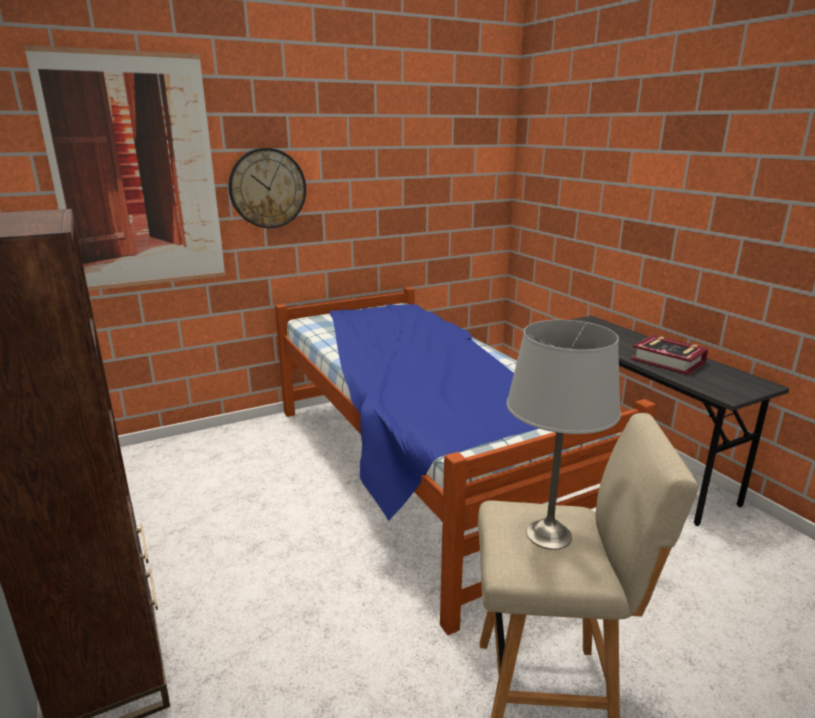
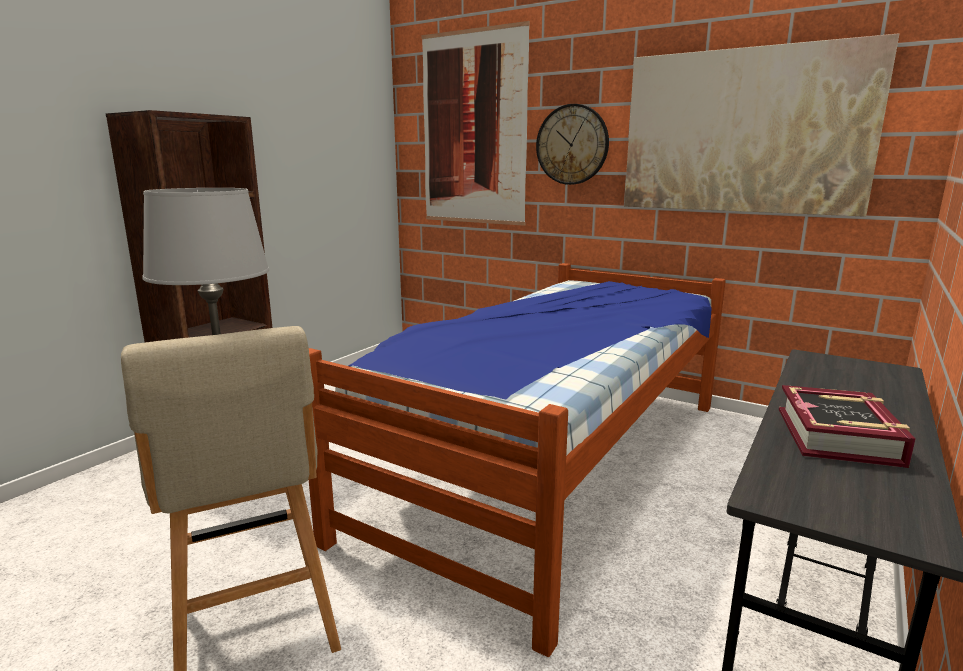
camera: 60 degrees right, 5 degrees down
(408, 174) = (743, 132): none -> picture

